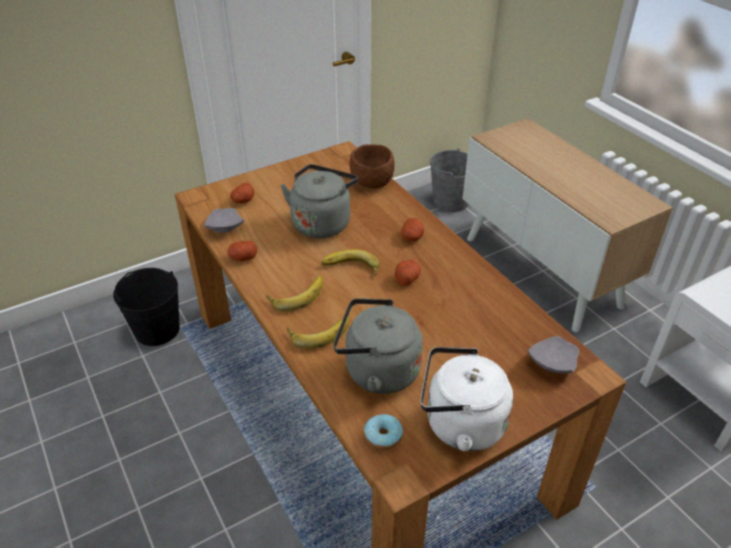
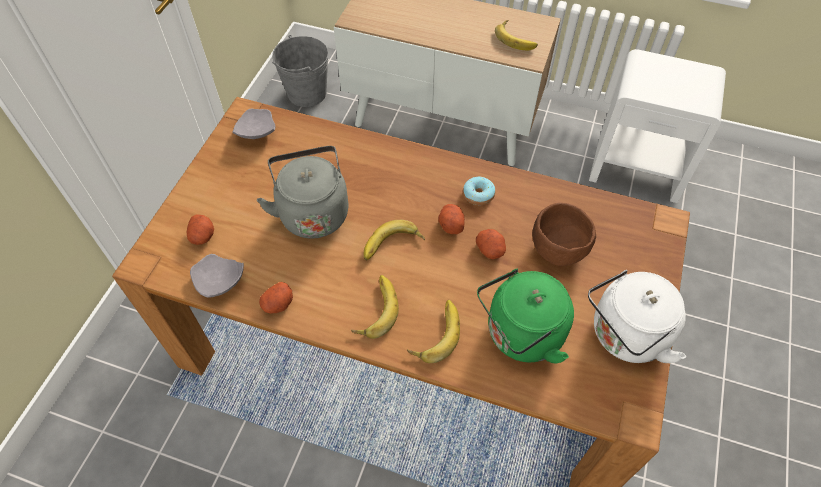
camera: 40 degrees left, 15 degrees up
(157, 330) = (146, 415): black bucket -> none
(371, 182) = (311, 136): brown bowl -> brown bowl (556, 250)
(377, 371) = (520, 335): grey kettle -> green kettle
(383, 436) = (586, 393): donut -> donut (478, 195)
(412, 237) = (411, 177): potato -> potato (491, 250)
(551, 363) = (631, 231): grey plate -> grey plate (255, 132)
(613, 203) = (516, 38): none -> banana

